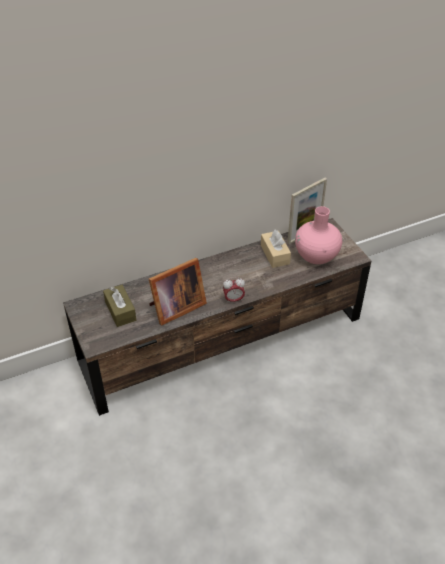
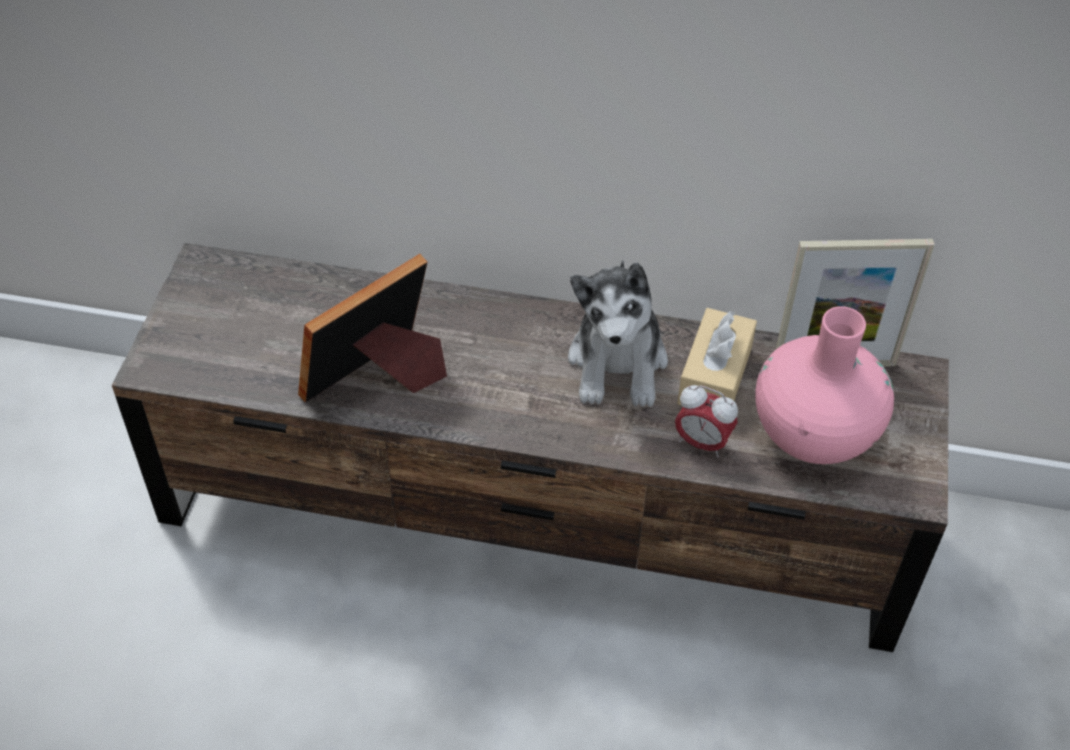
camera: 35 degrees right, 5 degrees up
(120, 311) = (268, 322): brown tissue box -> none
(175, 308) = (379, 378): picture frame -> picture frame turned 135 degrees clockwise
(233, 300) = (517, 431): alarm clock -> alarm clock (702, 443)
(244, 265) = (618, 363): none -> plush toy

